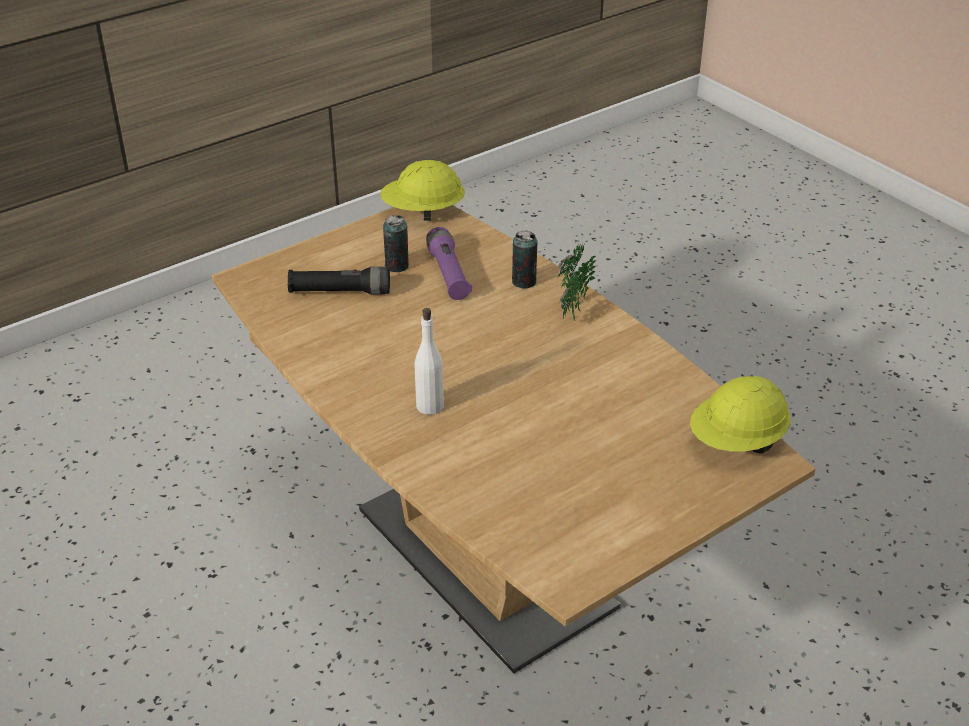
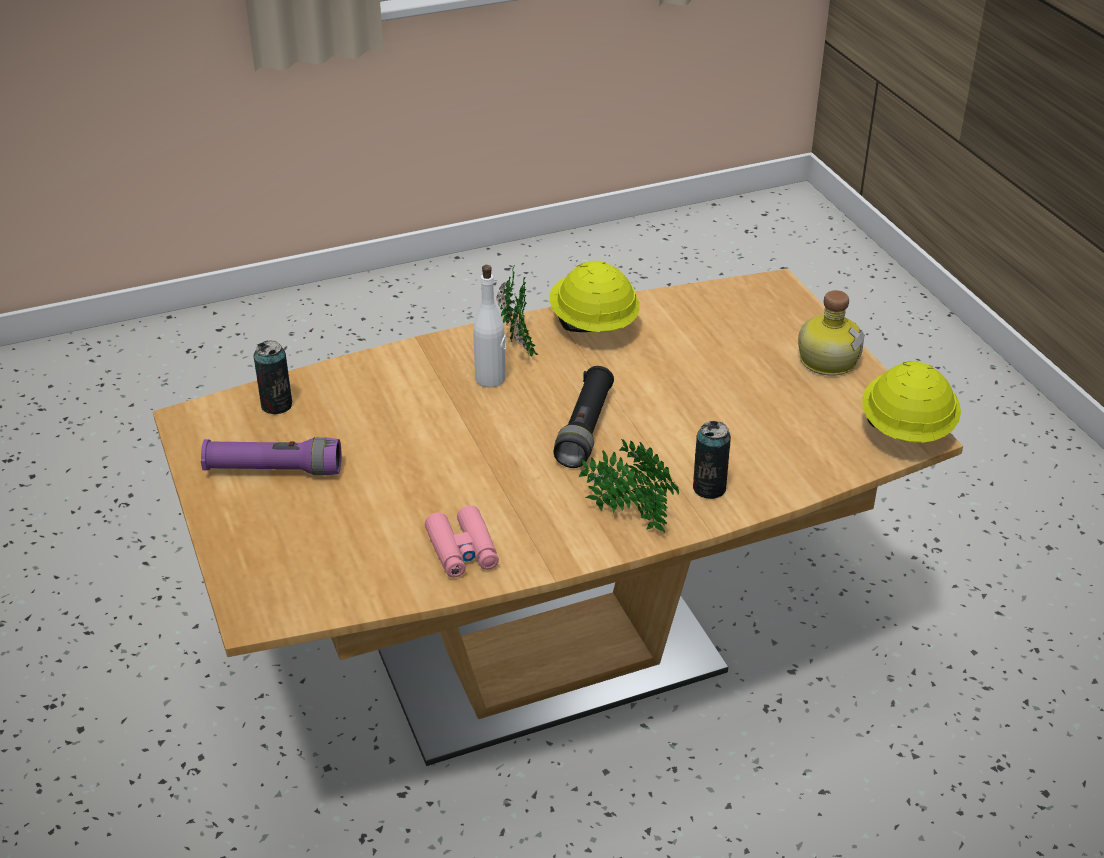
camera: 105 degrees right, 0 degrees up
(340, 292) = (727, 345): black flashlight -> black flashlight (585, 429)
(346, 247) = (827, 359): none -> bottle
(377, 399) = (518, 348): none -> potted plant
(397, 266) = (774, 392): can -> can (276, 405)
(448, 274) = (744, 429): purple flashlight -> purple flashlight (274, 470)
(649, 378) = (462, 550): none -> pink binoculars
(737, 442) = (308, 593): yellow hard hat -> yellow hard hat (593, 325)

